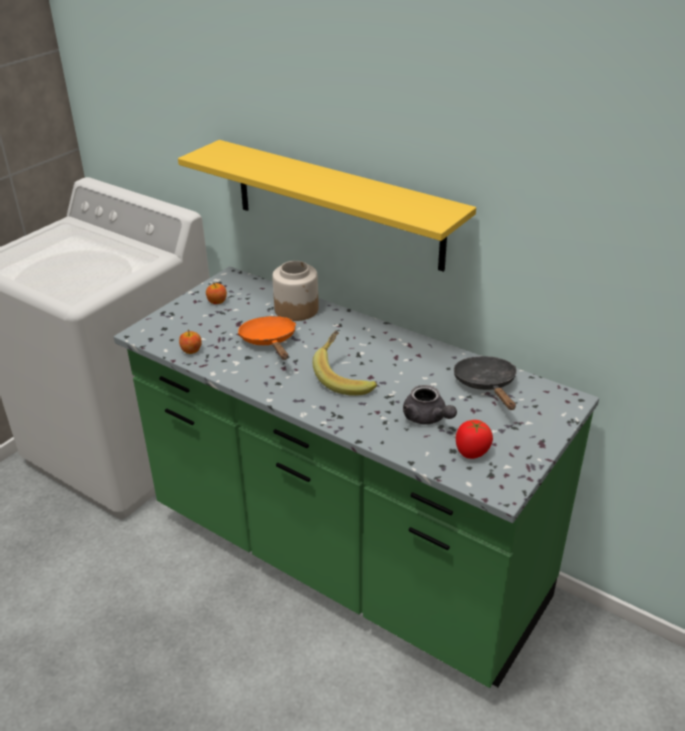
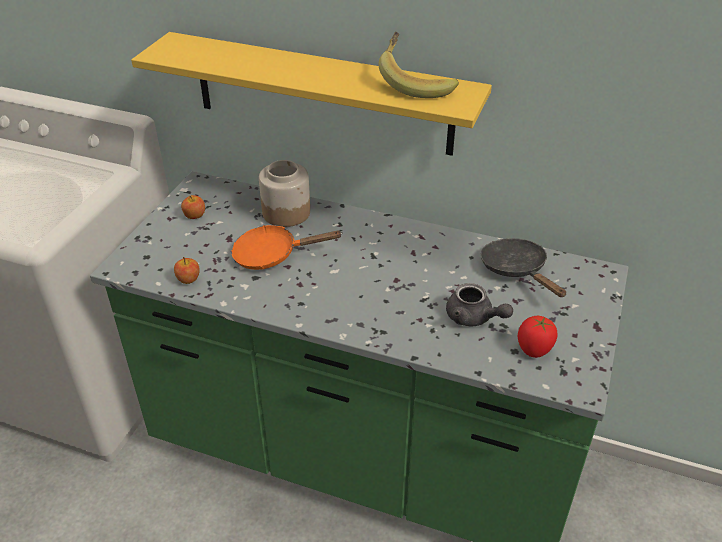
camera: 15 degrees left, 5 degrees up
(270, 341) = (272, 255): orange frying pan -> orange frying pan turned 60 degrees counterclockwise
(346, 377) = (371, 285): banana -> banana (415, 83)

